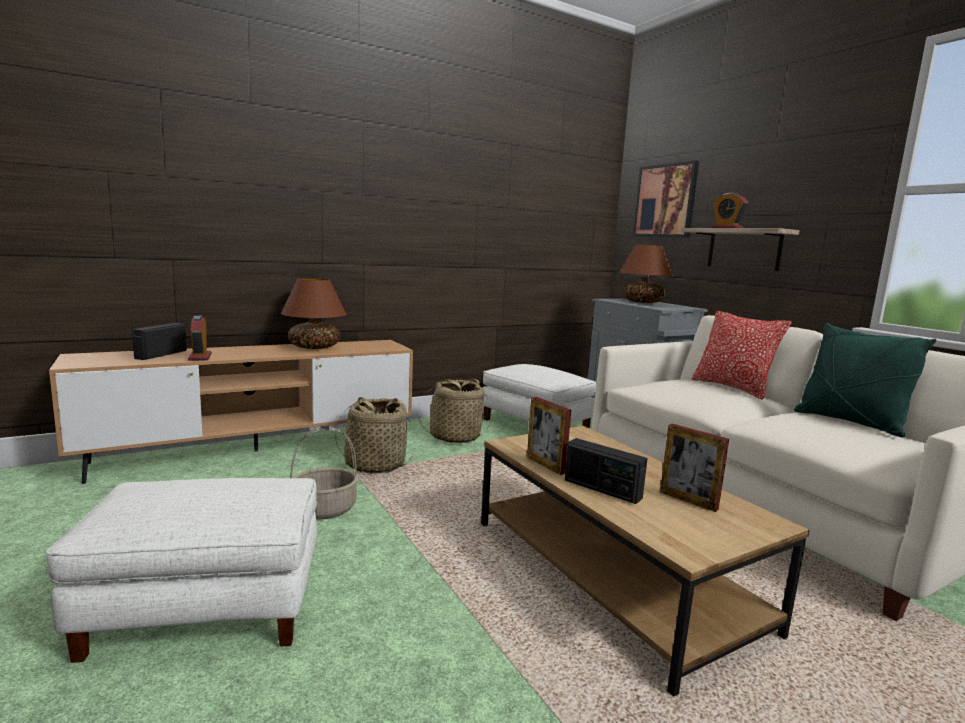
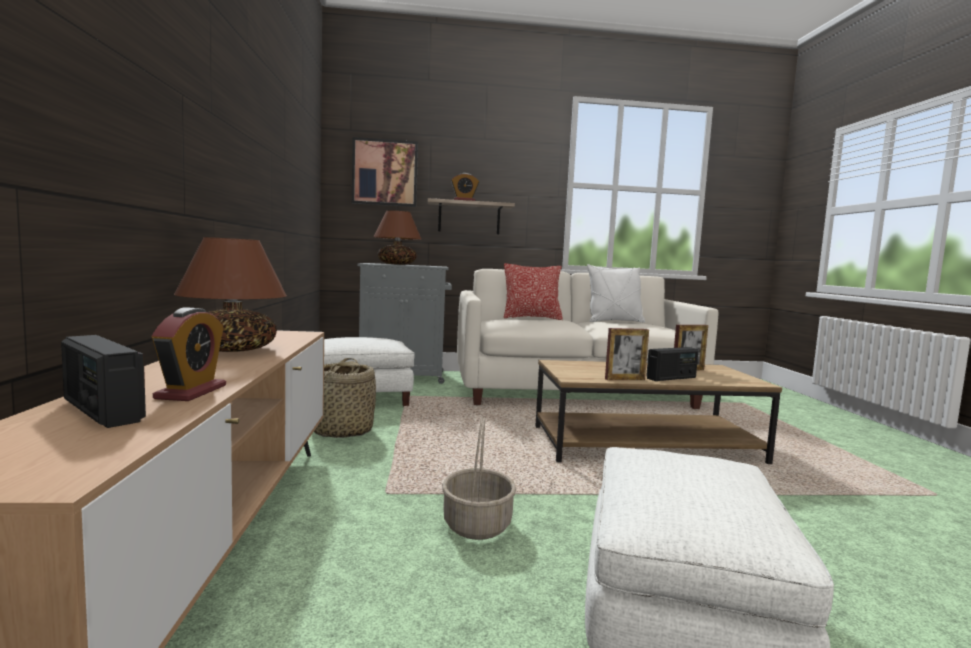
camera: 65 degrees left, 5 degrees down
(200, 357) = (191, 392): alarm clock -> alarm clock turned 90 degrees counterclockwise
(375, 464) = (373, 480): basket -> none
(850, 422) = (614, 321): green pillow -> white pillow

